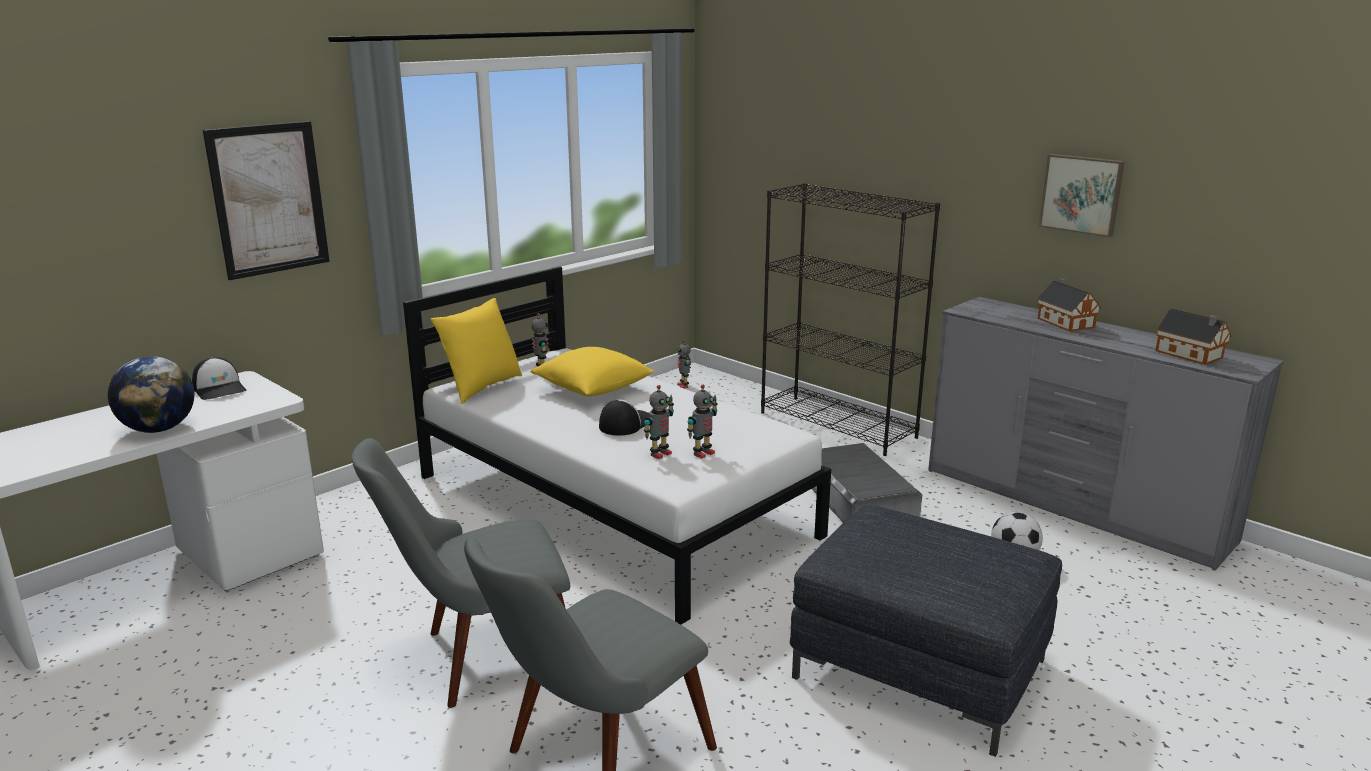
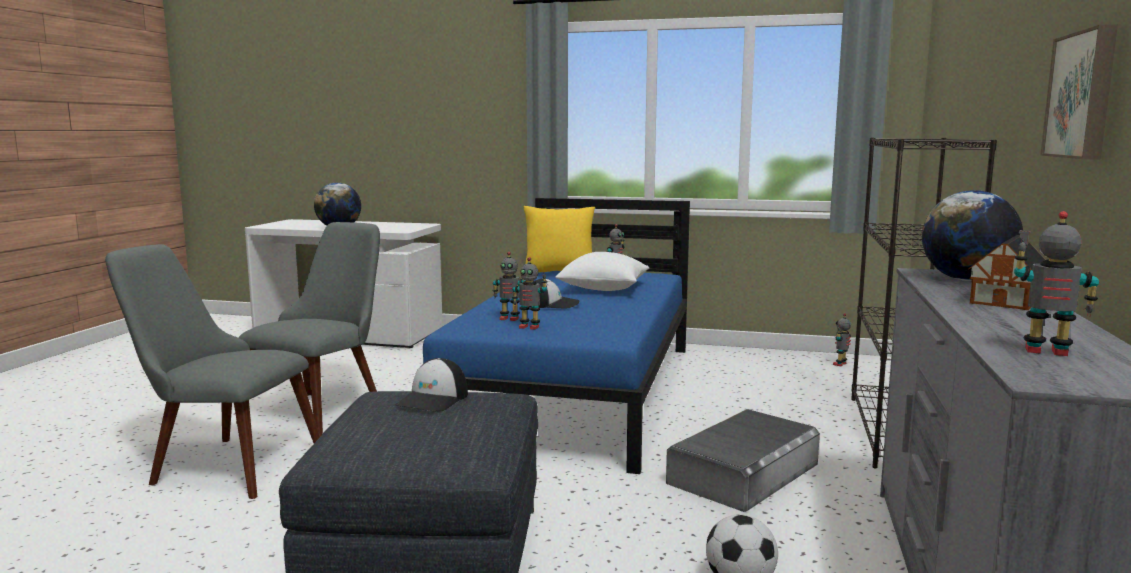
camera: 60 degrees right, 10 degrees down
(220, 389) = (406, 225): cap -> cap (433, 399)
(269, 199) = (472, 112): picture -> none
(480, 659) = (324, 408): grey chair -> grey chair turned 75 degrees clockwise
(593, 390) = (603, 289): yellow pillow -> white pillow
(613, 504) = (577, 392): white bed -> blue bed
(1000, 311) = (966, 280): none -> globe
(1191, 355) = (1046, 352): toy house -> toy robot

